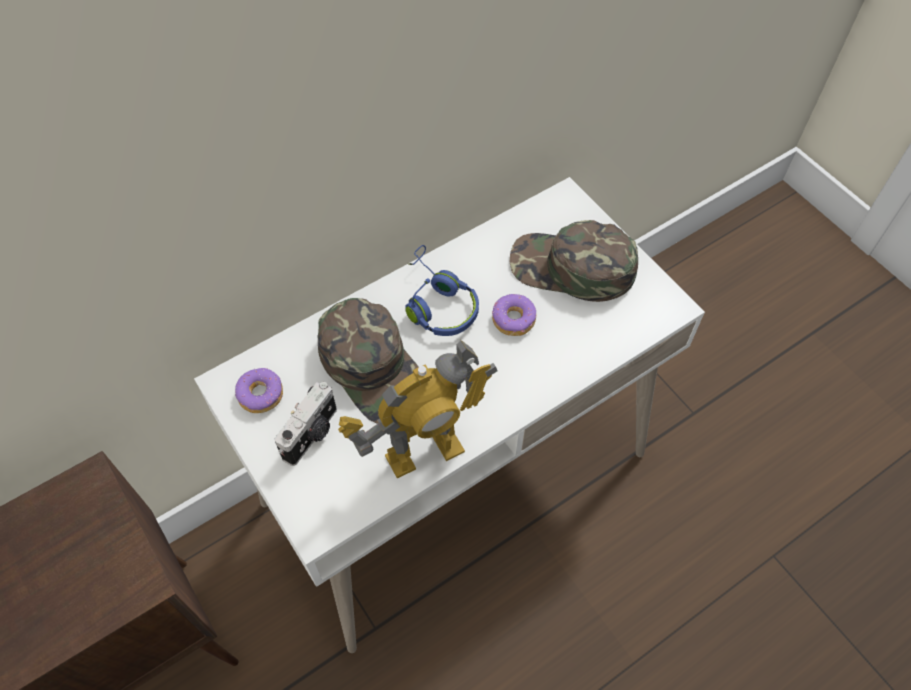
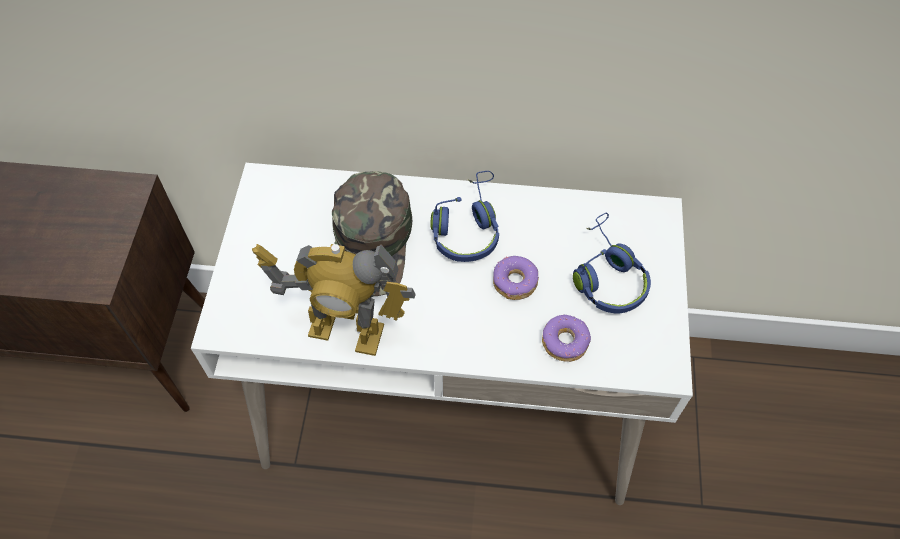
camera: 40 degrees right, 0 degrees up
(261, 394) = (276, 205): donut -> donut (565, 342)
(312, 434) = (282, 259): camera -> none
(571, 268) = (606, 275): green cap -> blue headphones

